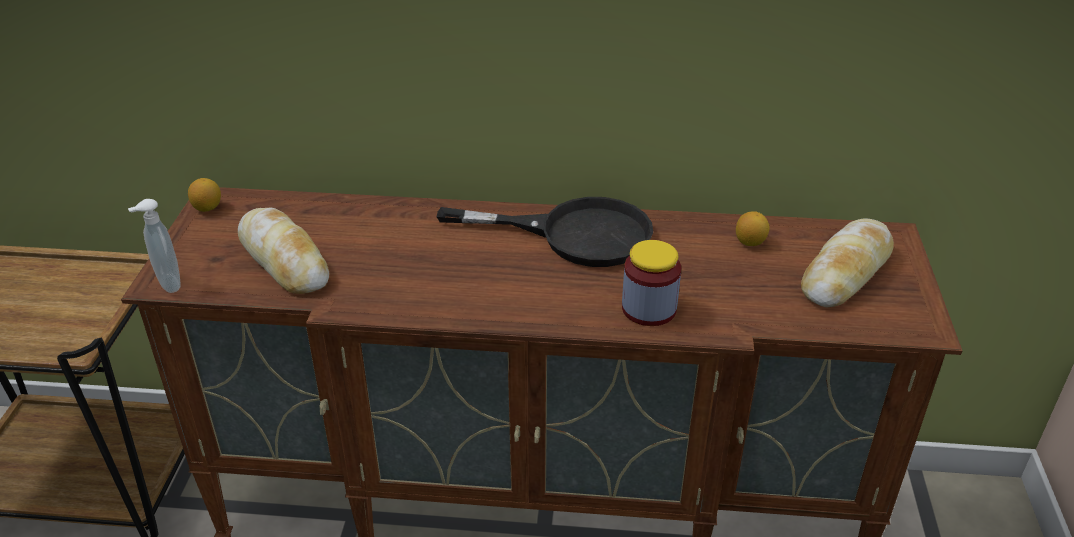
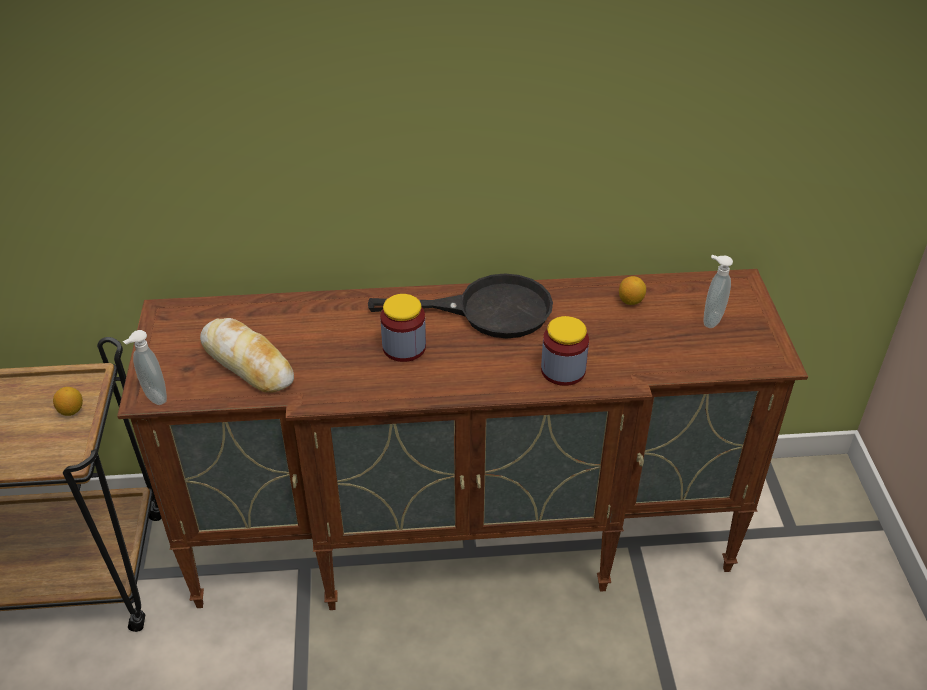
camera: 10 degrees left, 5 degrees up
(207, 208) = (161, 320): lemon -> lemon (71, 410)
(466, 263) = (404, 347): none -> jar
(845, 272) = (710, 319): bread -> soap dispenser

